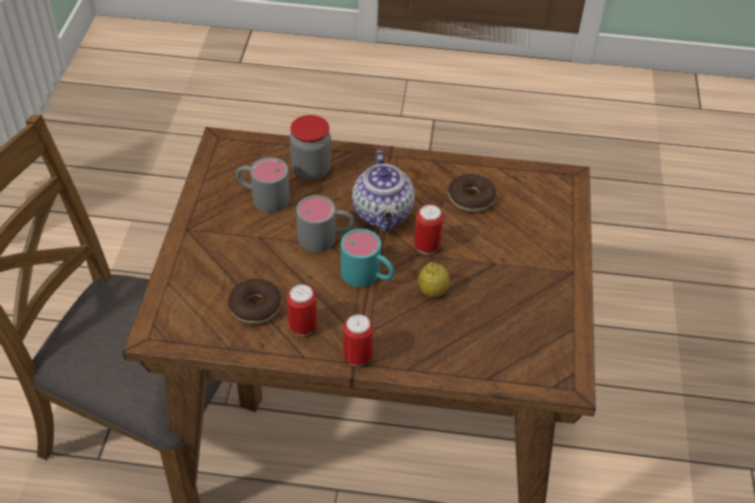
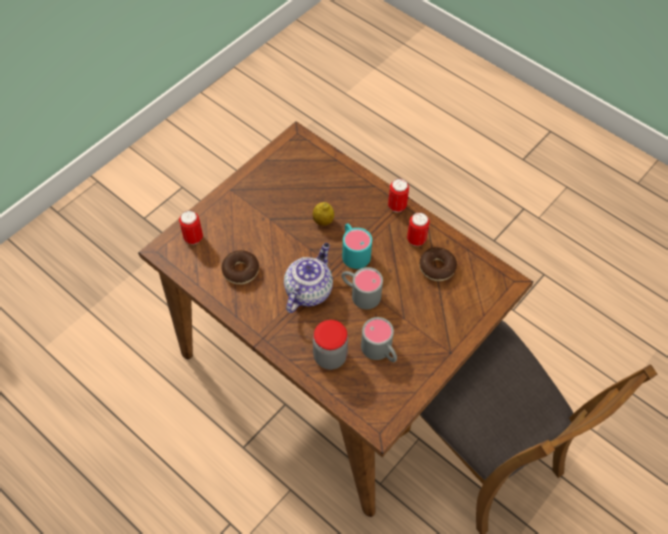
camera: 145 degrees left, 10 degrees up
(426, 246) = (301, 252): can -> can (193, 238)

